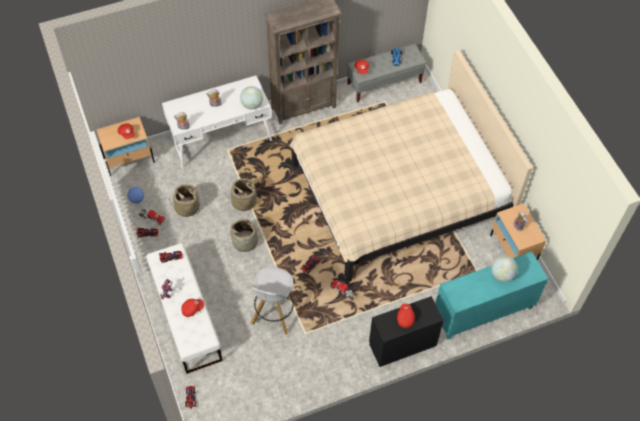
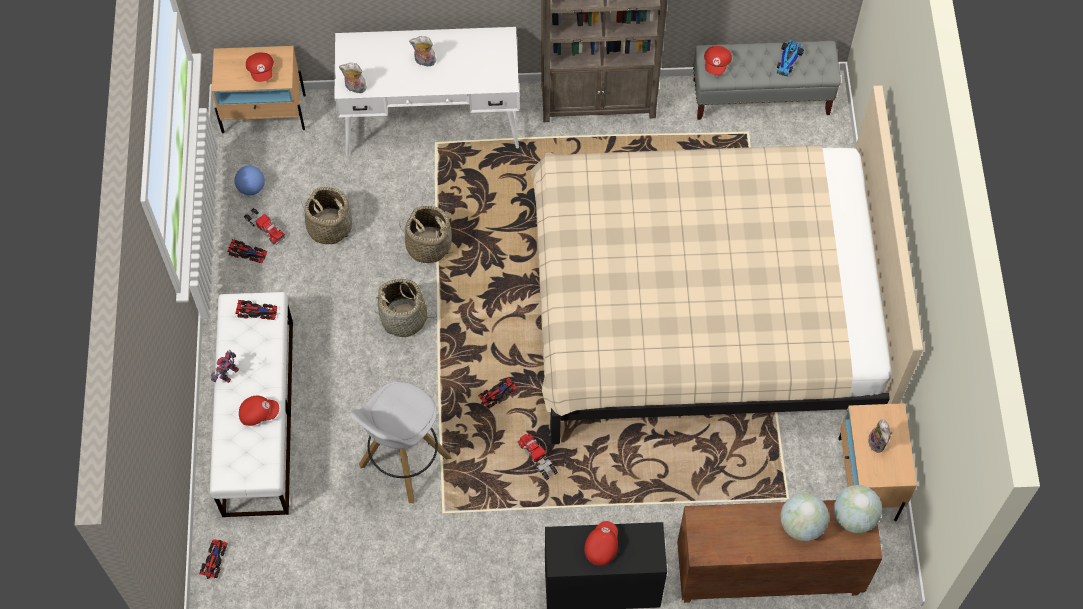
camera: 20 degrees right, 5 degrees up
(252, 105) = (487, 80): globe -> globe (853, 517)
(483, 312) = (767, 574): turquoise cabinet -> brown cabinet

